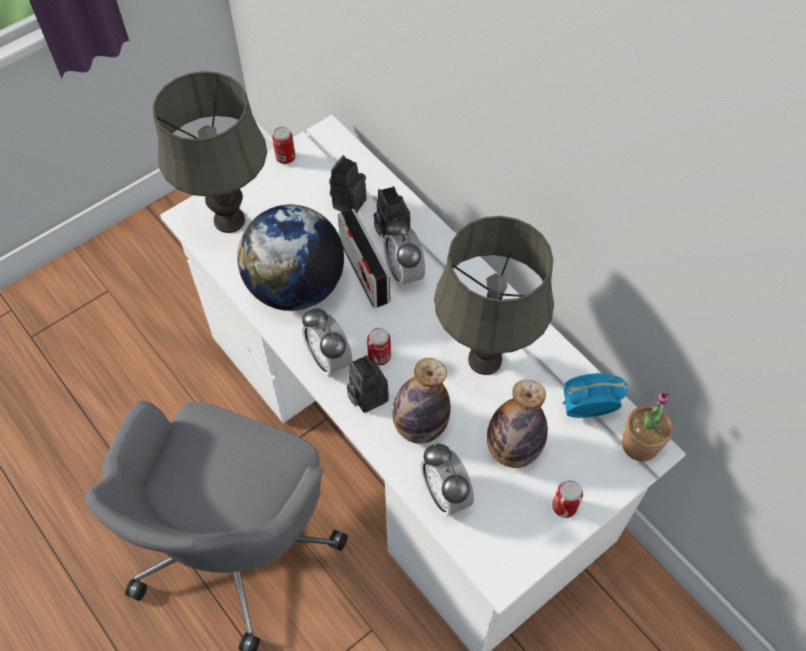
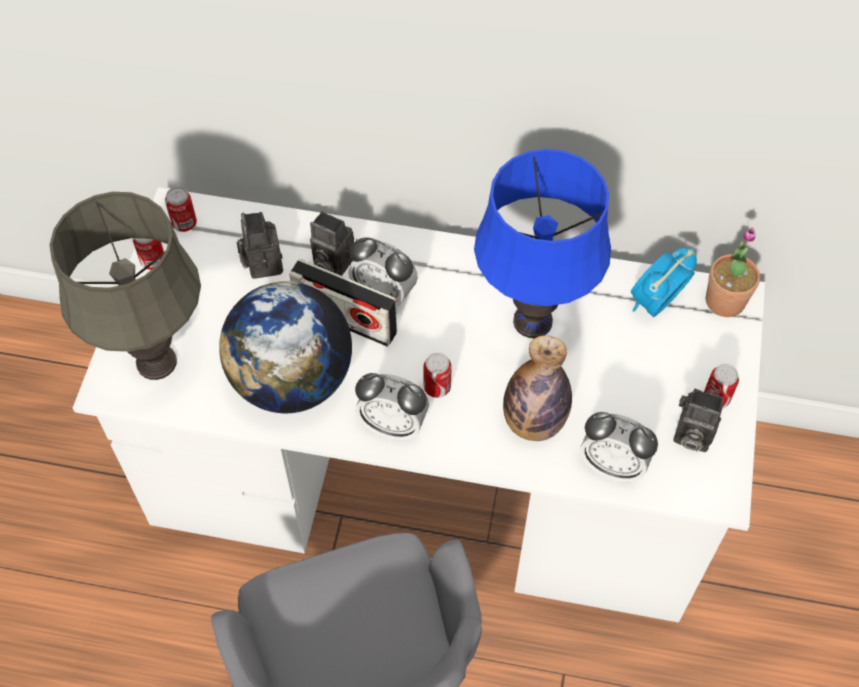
camera: 40 degrees left, 0 degrees up
(325, 147) = (184, 223): none -> can
(366, 395) = (459, 431): camera -> camera (690, 435)
(484, 360) = (532, 322): grey table lamp -> blue table lamp
(512, 450) = (630, 382): bottle -> none

